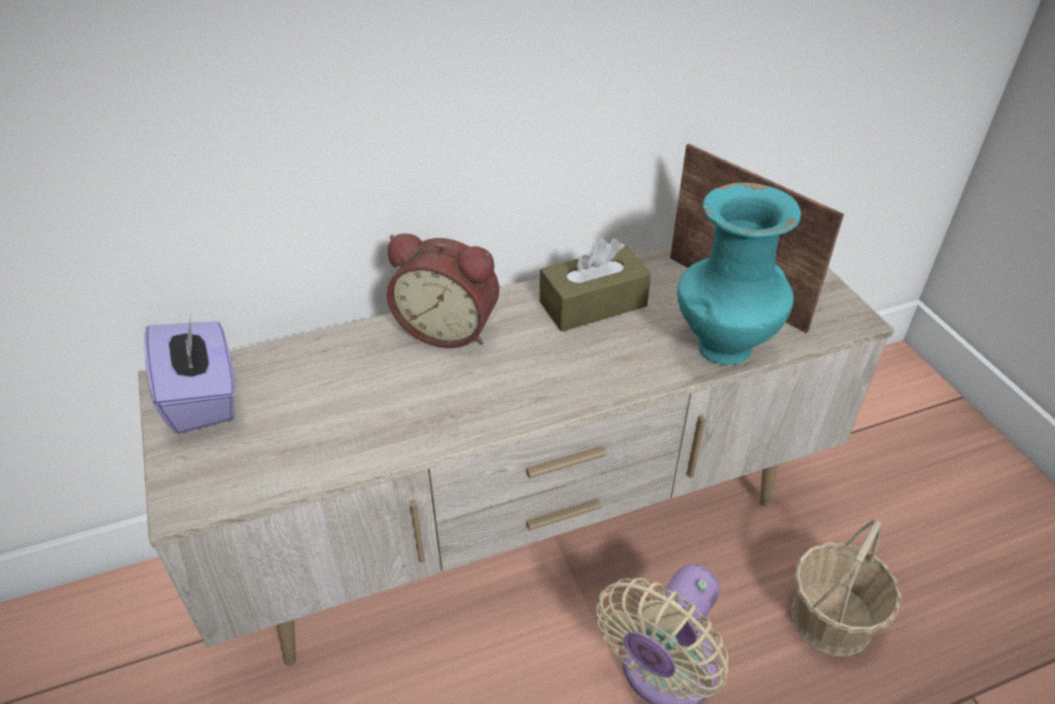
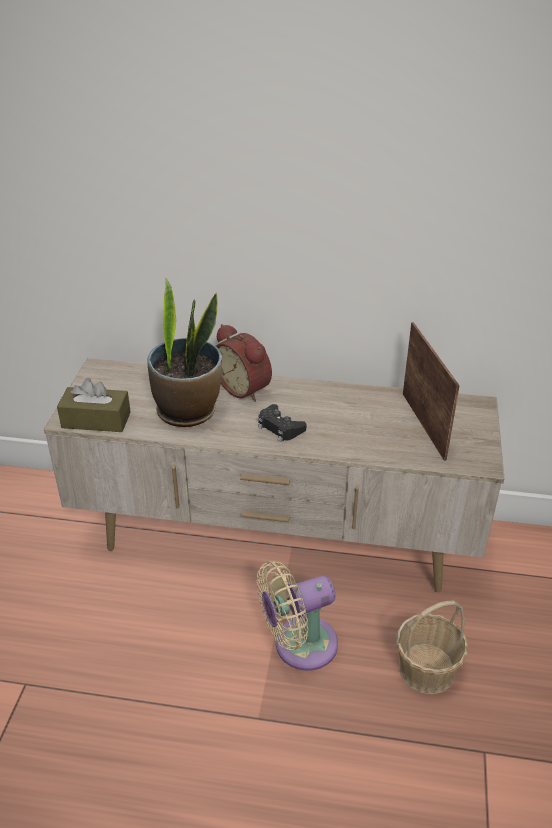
camera: 30 degrees right, 5 degrees down
(203, 397) = (106, 379): purple tissue box -> none
(389, 399) = (188, 410): none -> potted plant
(553, 372) = (280, 427): none -> black game controller
(593, 304) = (333, 403): brown tissue box -> brown tissue box (96, 420)
(722, 348) = (384, 450): turquoise vase -> none

